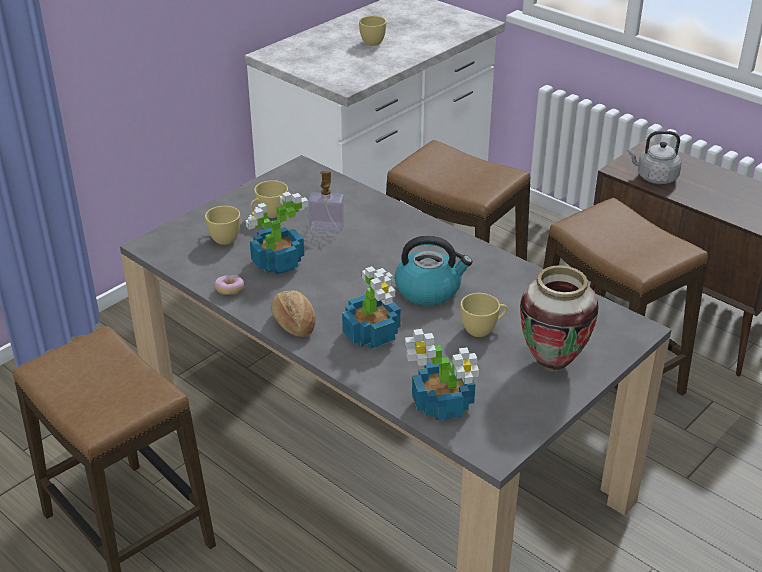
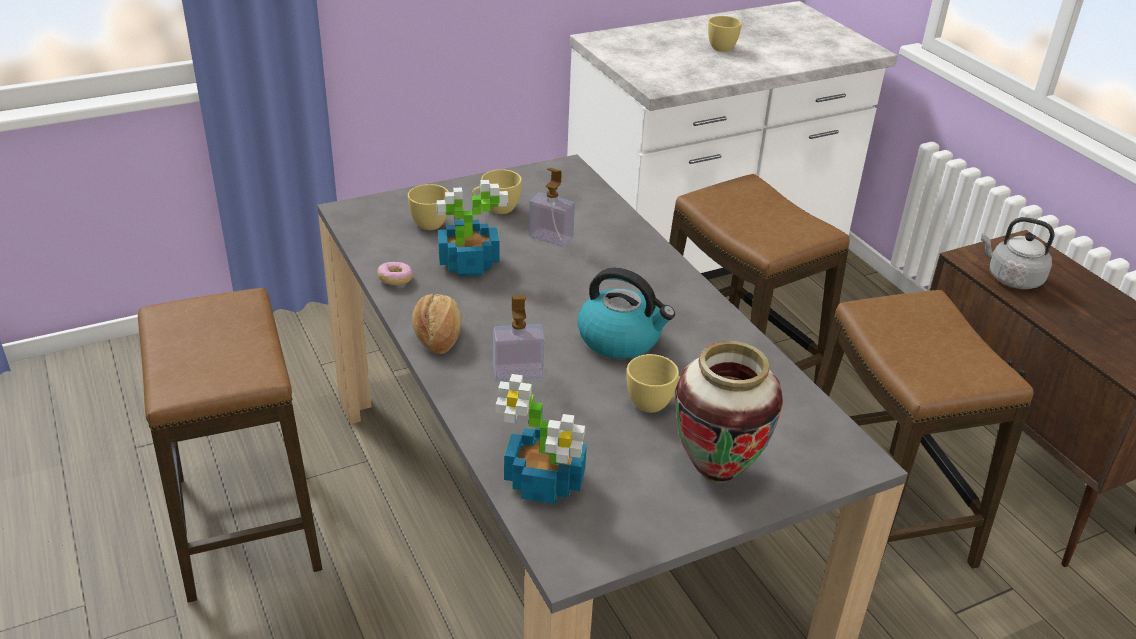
camera: 20 degrees right, 0 degrees up
(372, 334) = (518, 372): potted plant -> soap dispenser

